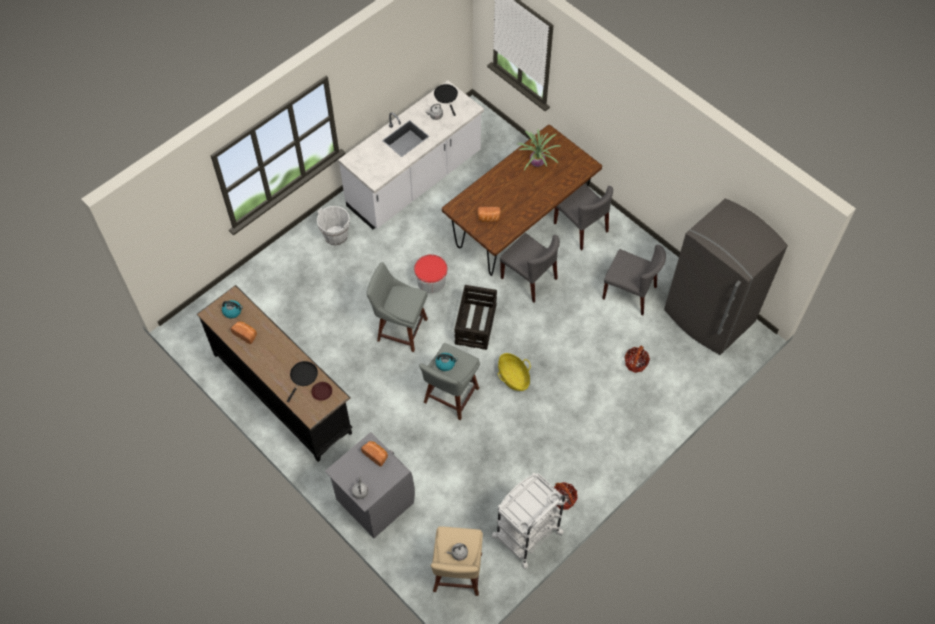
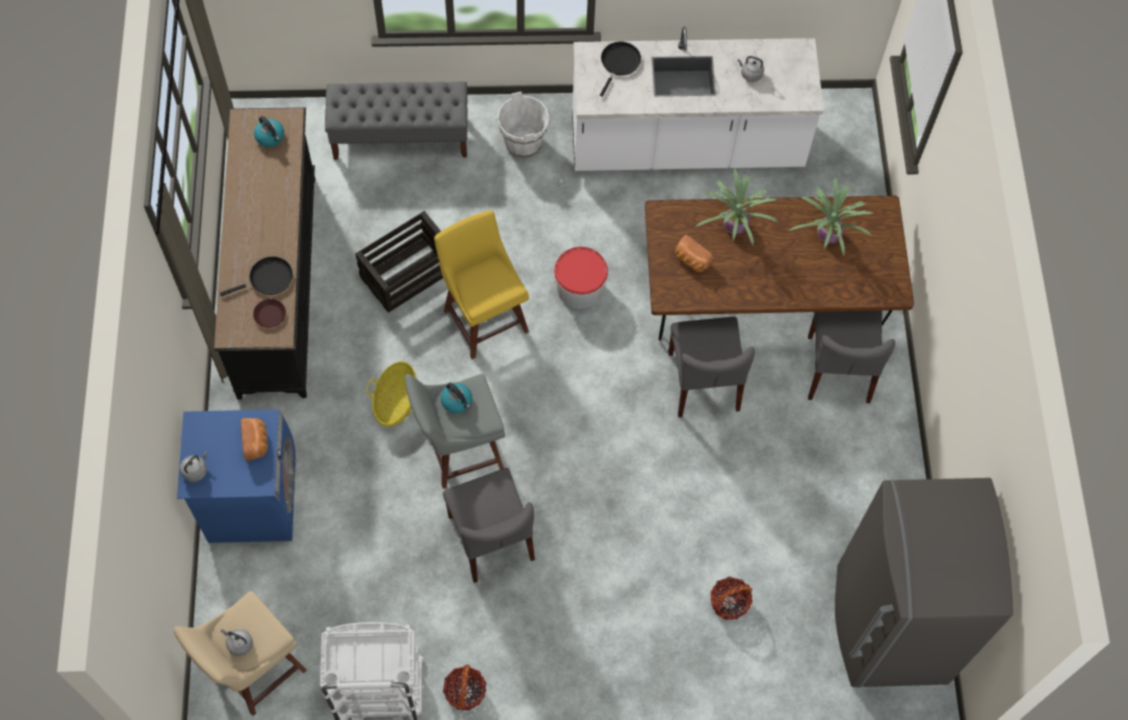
camera: 40 degrees right, 5 degrees up
(246, 334) = (257, 176): bread -> none
(272, 278) = (401, 137): none -> grey bench
(373, 501) = (251, 499): grey washing machine -> blue washing machine
(400, 328) = (484, 317): grey stool -> yellow stool
(446, 96) = (790, 59): black frying pan -> black frying pan (619, 63)
(475, 324) = (579, 385): crate -> crate (408, 272)
(492, 190) = (733, 226): none -> potted plant
(513, 377) = (558, 490): basket -> basket (396, 402)
(630, 292) = (816, 506): grey chair -> grey chair (491, 538)

